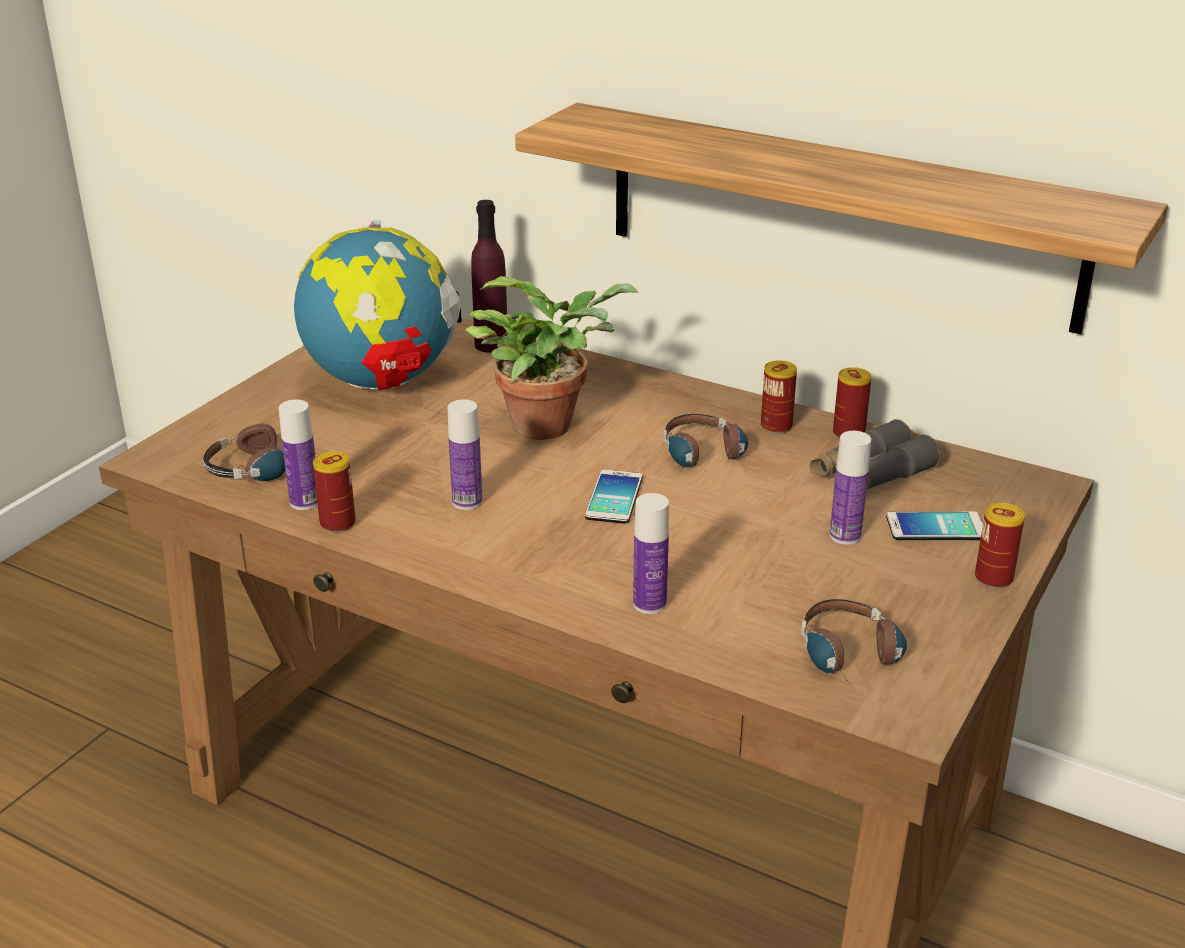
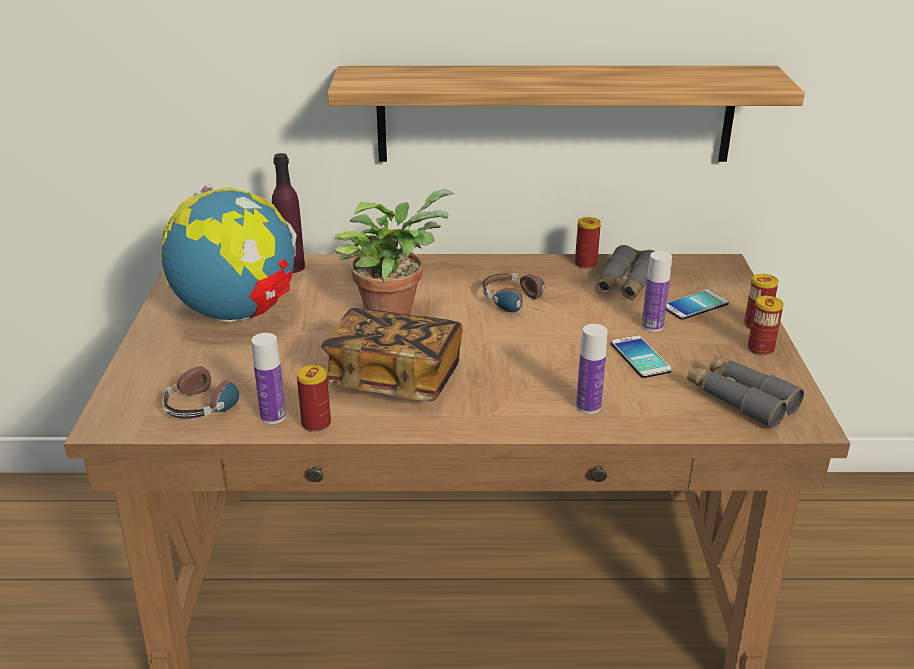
camera: 30 degrees left, 0 degrees up
(467, 502) = (394, 378): bottle -> book
(614, 498) = (490, 345): phone -> phone (640, 357)
(776, 426) = (539, 271): can -> can (760, 349)
(854, 660) = (740, 399): headphones -> grey binoculars

